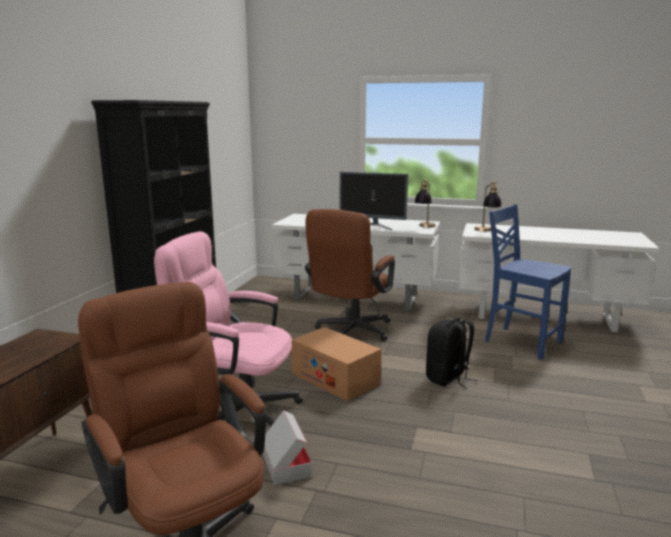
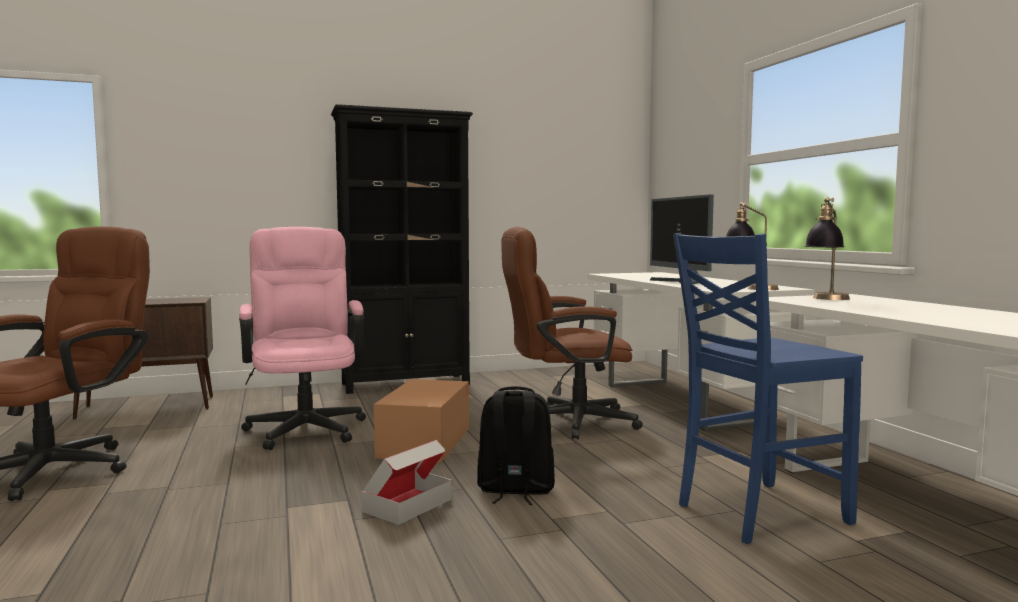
camera: 55 degrees right, 10 degrees down
(286, 463) = (213, 465): cardboard box -> cardboard box (407, 505)
(521, 342) = (757, 513): blue chair -> blue chair turned 120 degrees counterclockwise

